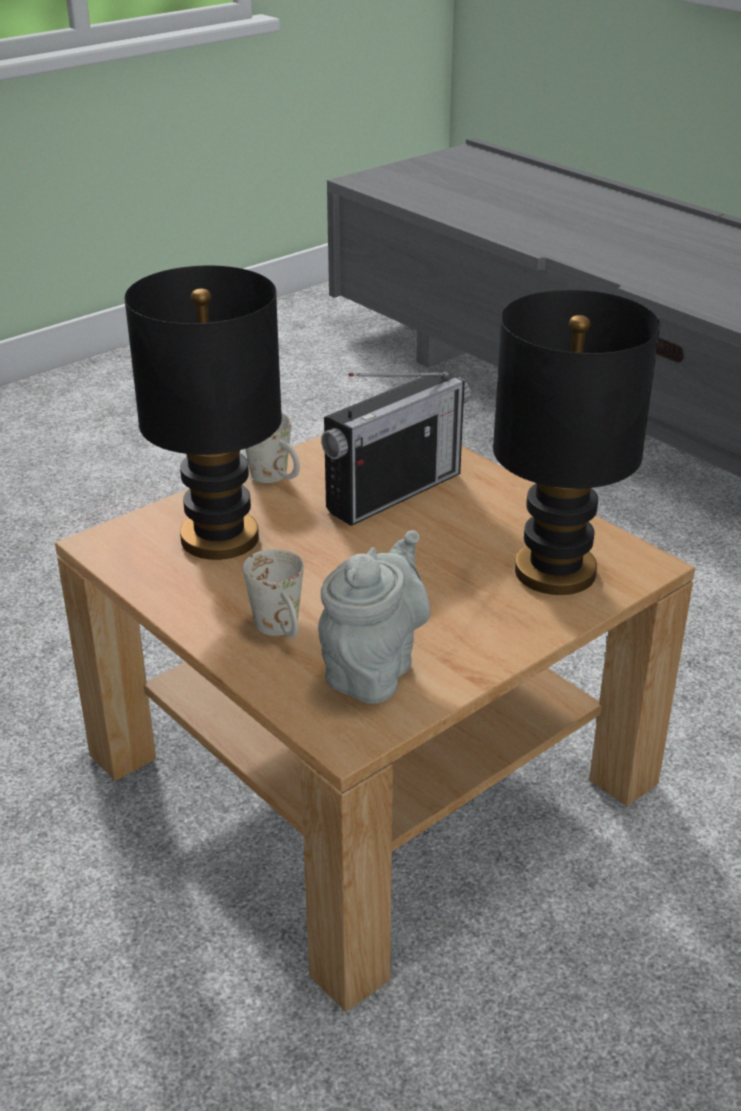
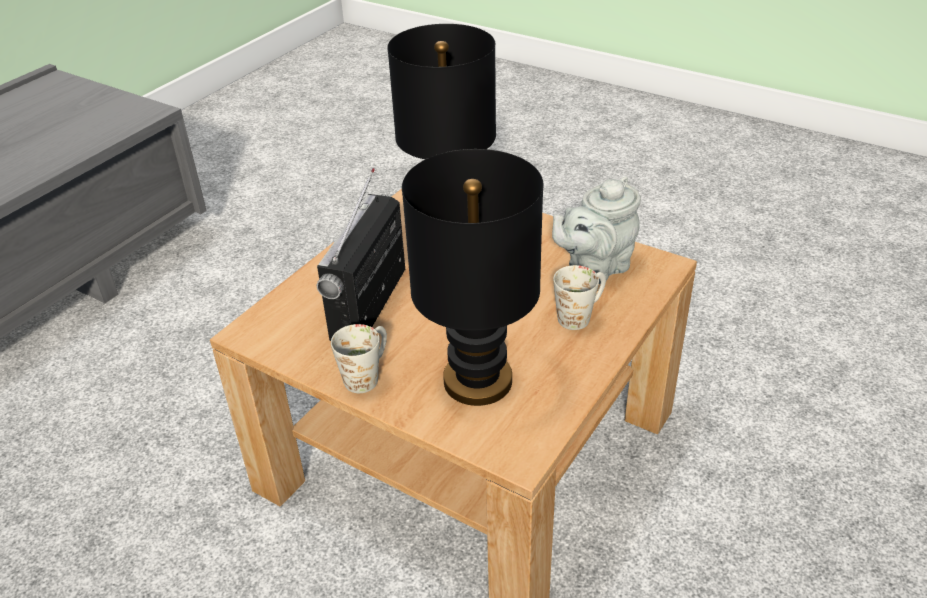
camera: 105 degrees left, 5 degrees up
(373, 668) = (594, 268): grey teapot -> grey teapot turned 45 degrees counterclockwise
(394, 492) = (369, 303): radio -> radio turned 105 degrees counterclockwise

